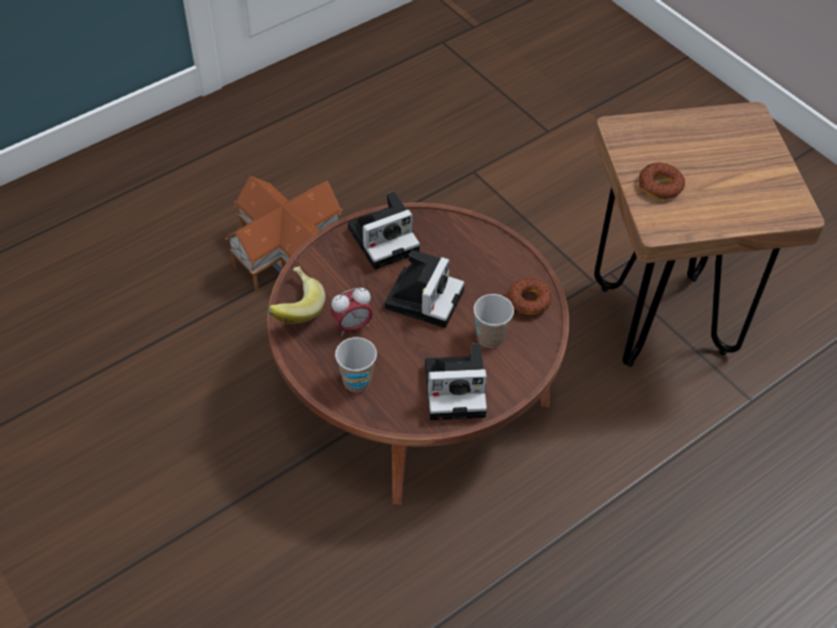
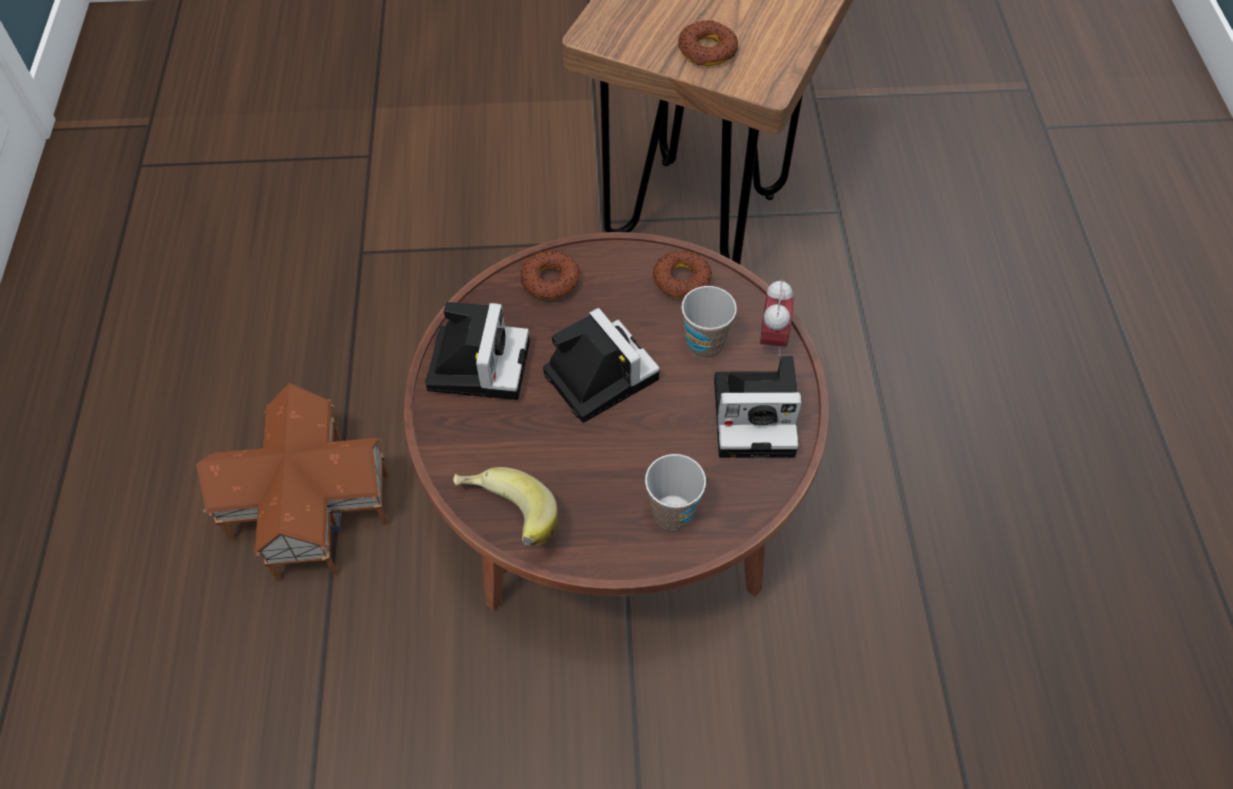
camera: 55 degrees left, 5 degrees up
(352, 326) = (585, 472): alarm clock -> alarm clock (772, 339)
(458, 389) = (758, 415): camera -> camera turned 60 degrees clockwise
(471, 238) = (550, 280): none -> donut

